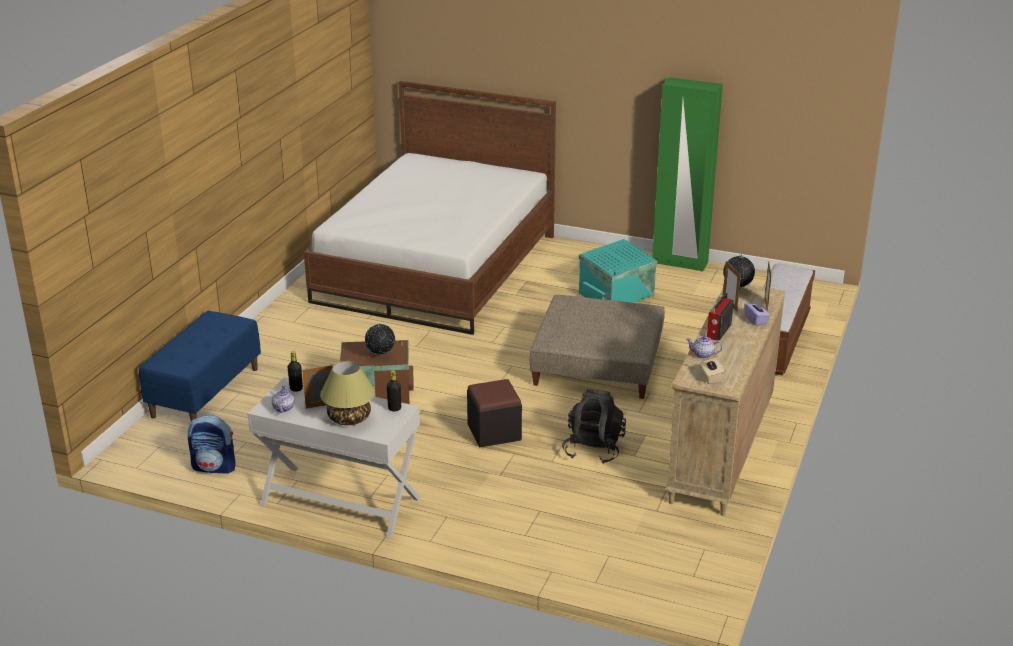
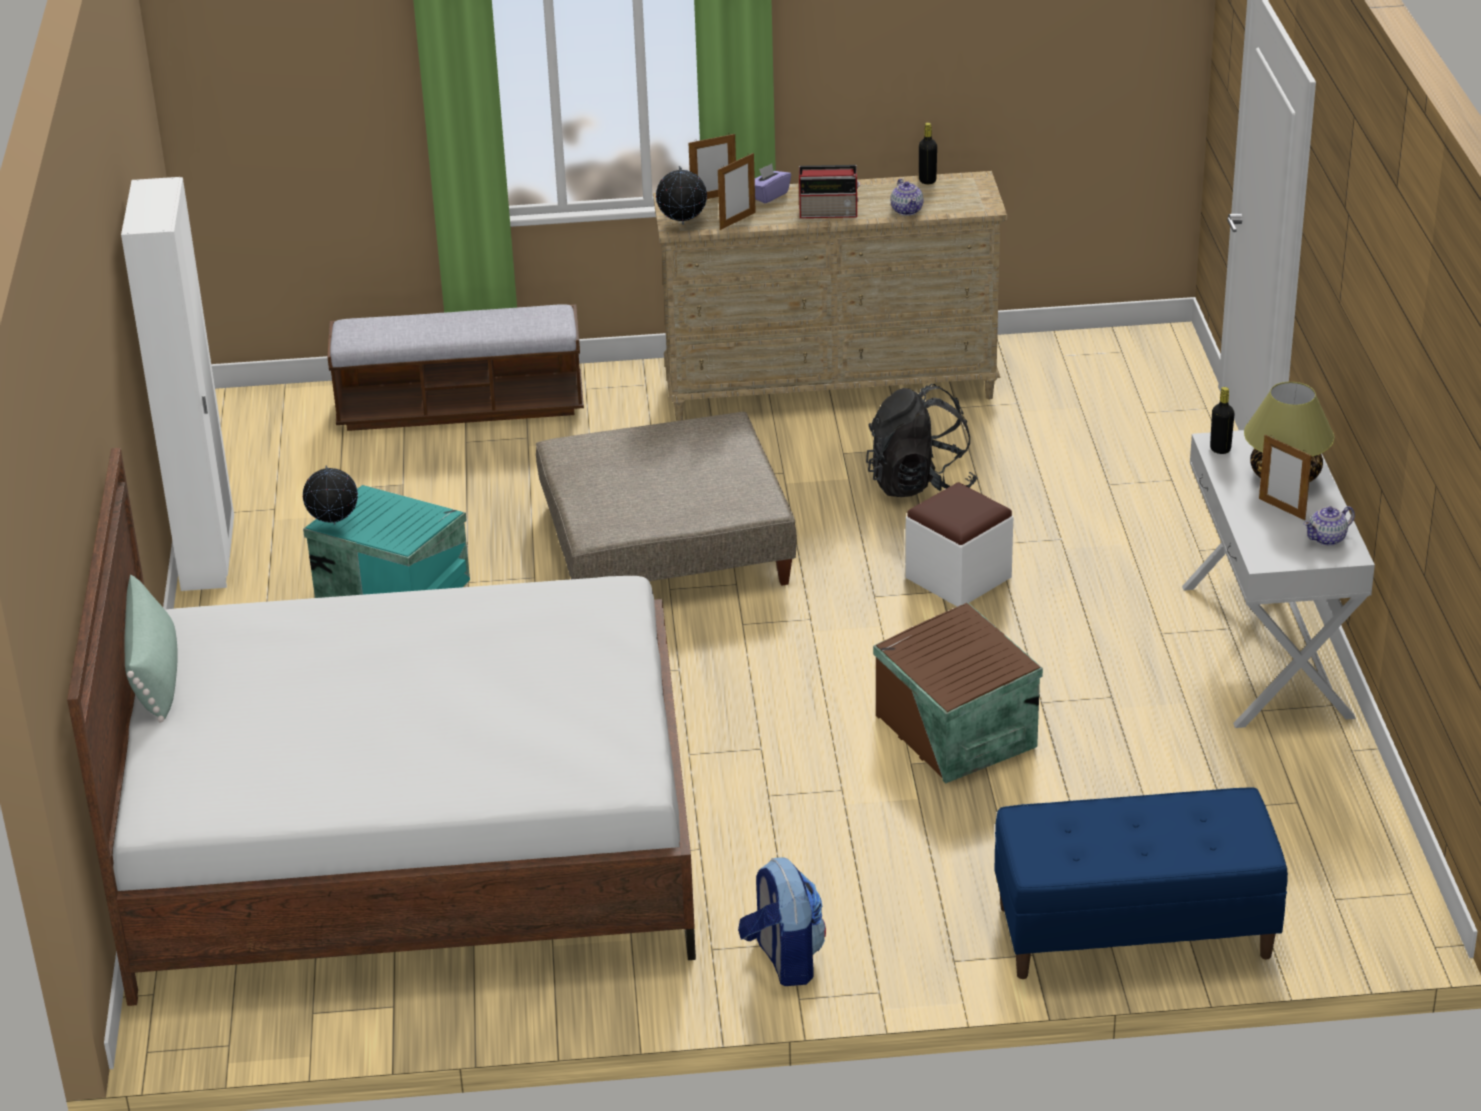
camera: 115 degrees left, 5 degrees up
(215, 467) = (1319, 808): backpack -> backpack (784, 960)
(296, 389) = (1267, 548): black bottle -> black bottle (927, 180)
(380, 355) = (966, 639): globe -> globe (334, 524)
(494, 432) = (958, 578): black ottoman -> white ottoman
(498, 167) = (155, 674): none -> green pillow
(679, 263) = (209, 557): green wardrobe -> white wardrobe
(711, 378) = (962, 194): beige tissue box -> none

